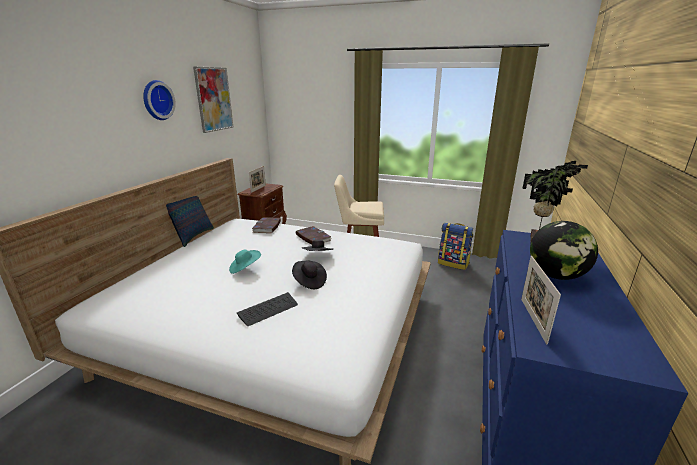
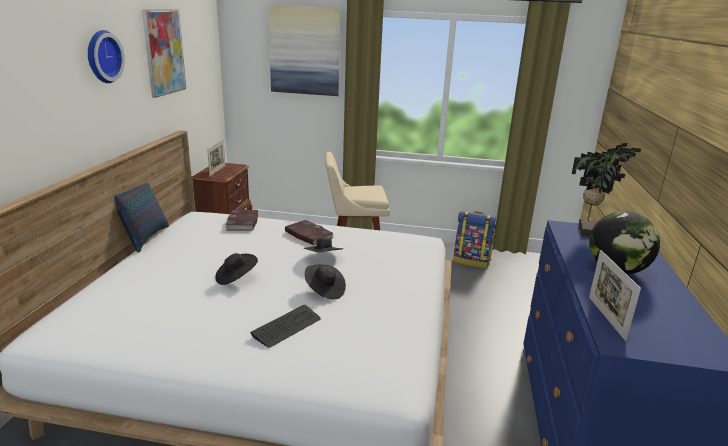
camera: 10 degrees left, 0 degrees up
(245, 268) = (236, 278): turquoise hat -> black hat
(325, 98) = (305, 51): none -> picture

